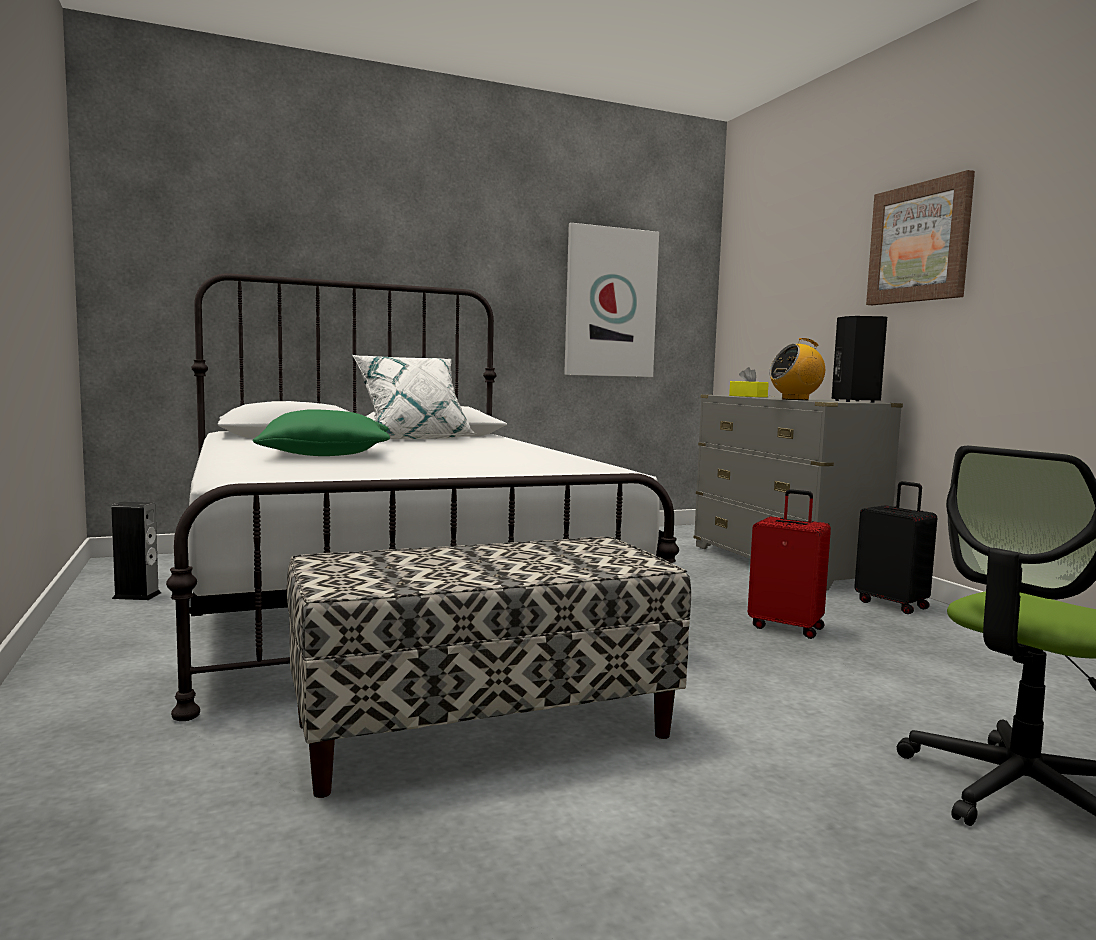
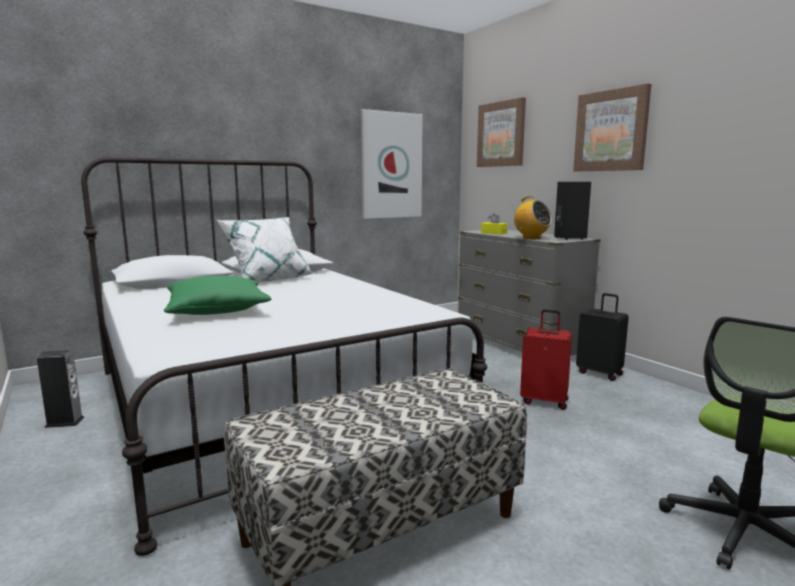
camera: 10 degrees left, 5 degrees up
(772, 258) = (501, 134): none -> picture
(795, 399) = (531, 238): radio -> radio turned 105 degrees counterclockwise

